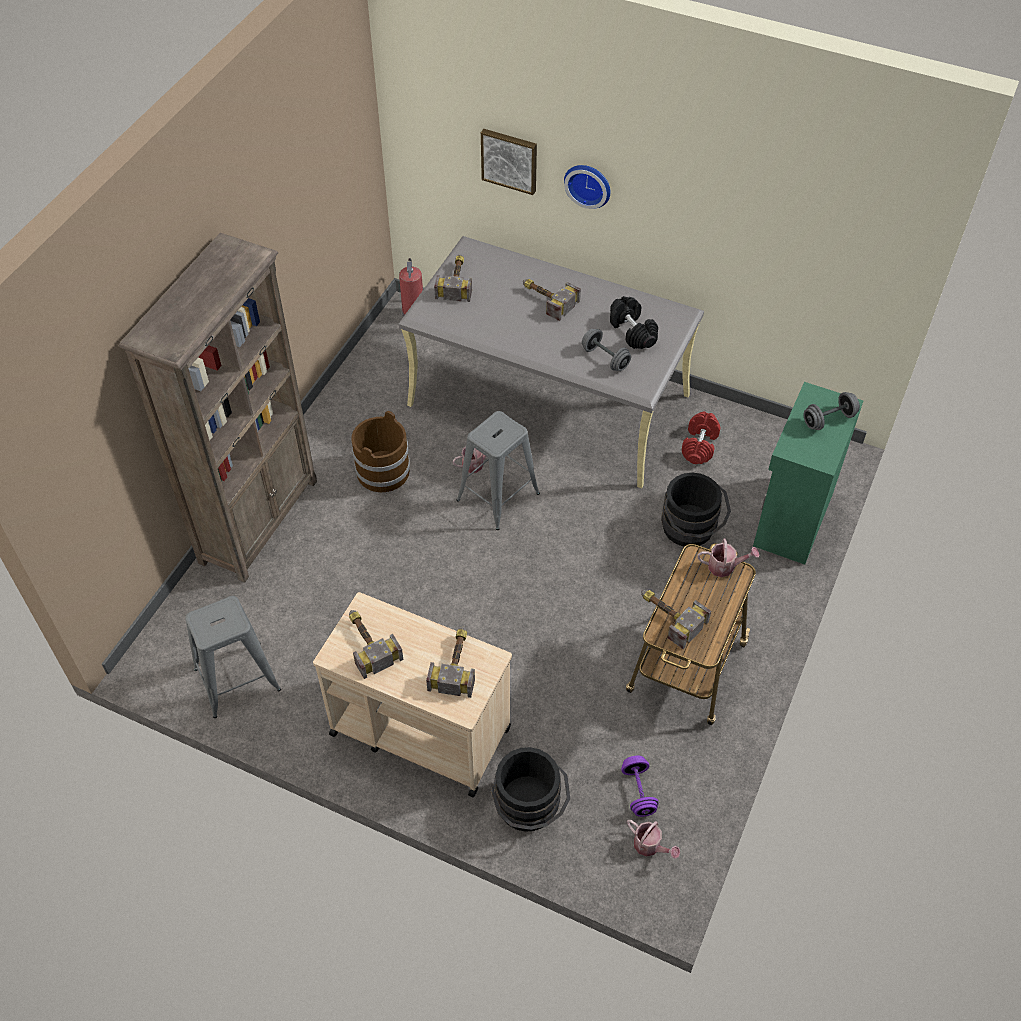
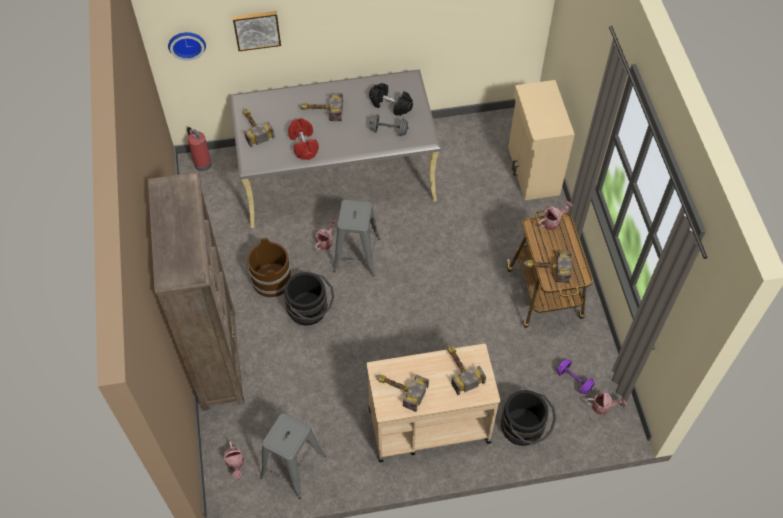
camera: 35 degrees left, 5 degrees up
(182, 639) = (235, 464): none -> watering can
(588, 184) = (320, 22): wall clock -> wall clock (186, 43)
(690, 531) = (484, 211): black bucket -> black bucket (310, 311)
(699, 446) = (448, 155): red dumbbell -> red dumbbell (304, 145)
(791, 518) = (532, 171): green cabinet -> beige cabinet
(828, 419) = (546, 101): grey dumbbell -> none

